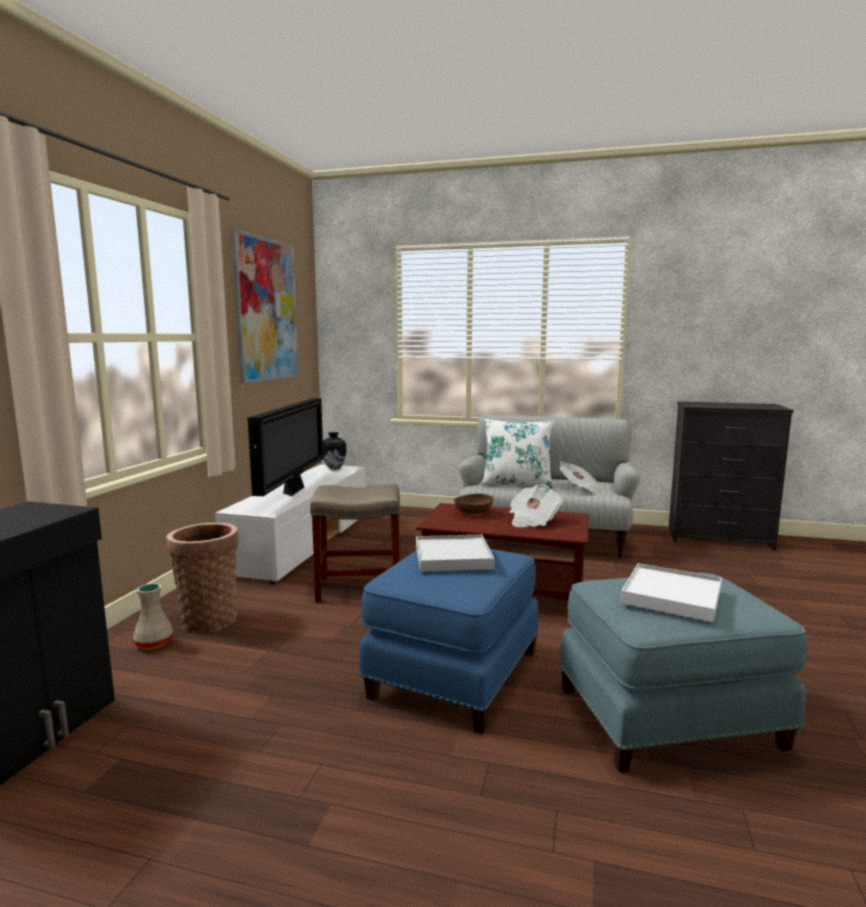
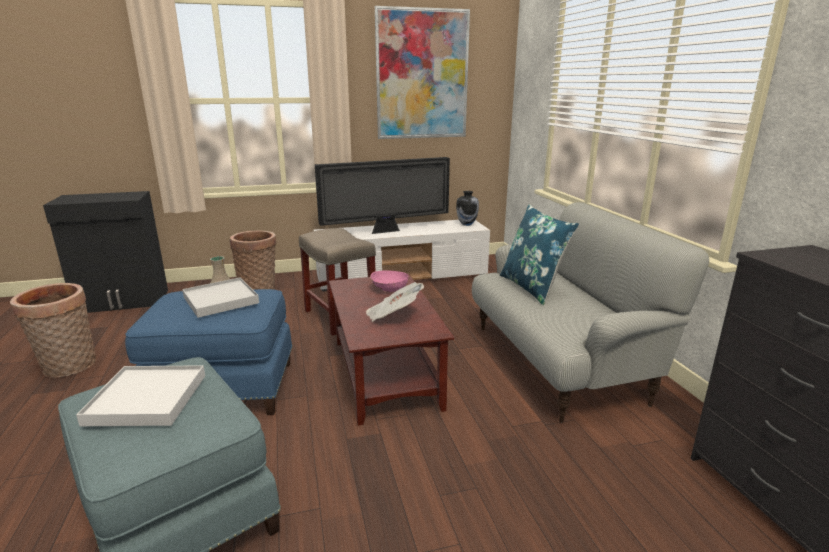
camera: 60 degrees right, 10 degrees up
(248, 803) = (68, 368): none -> basket
(473, 513) = (389, 290): brown bowl -> pink bowl
(517, 484) = (532, 287): white pillow -> blue pillow
(580, 489) = (564, 319): newspaper -> none

